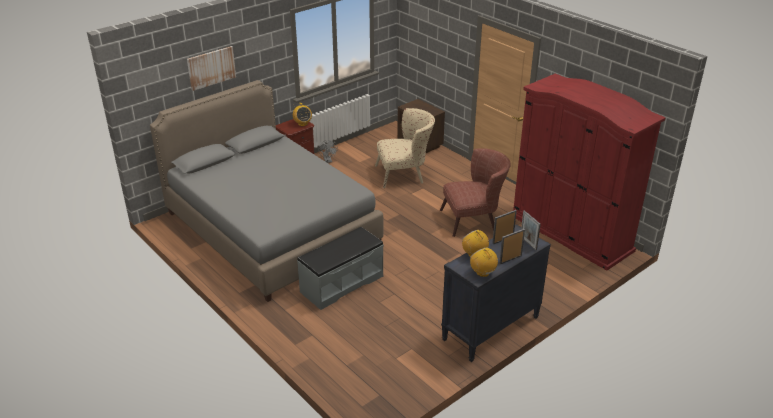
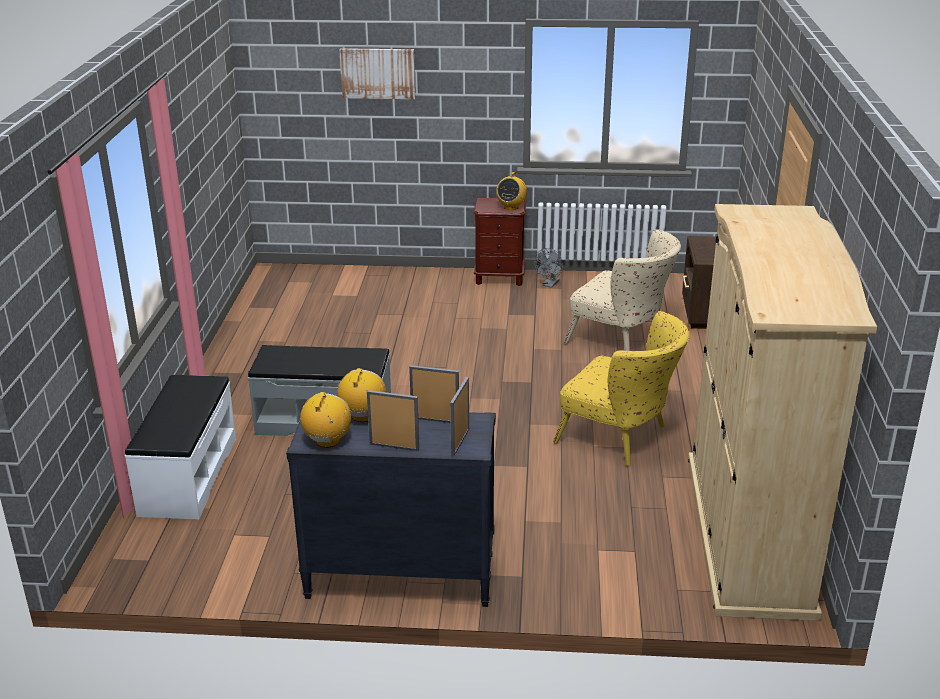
camera: 45 degrees right, 5 degrees down
(271, 228) = (357, 326): grey bed -> none
(325, 348) = (188, 476): none -> white bench
(474, 220) = (621, 438): brown armchair -> yellow armchair
(570, 232) = (748, 532): red wardrobe -> beige wardrobe

